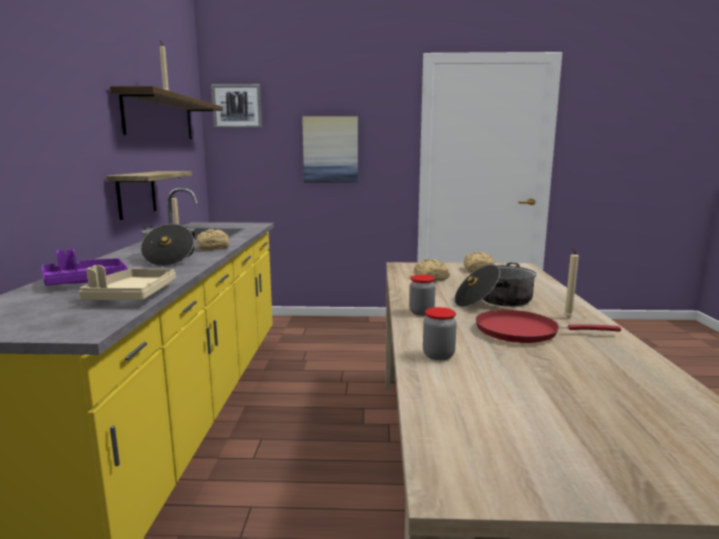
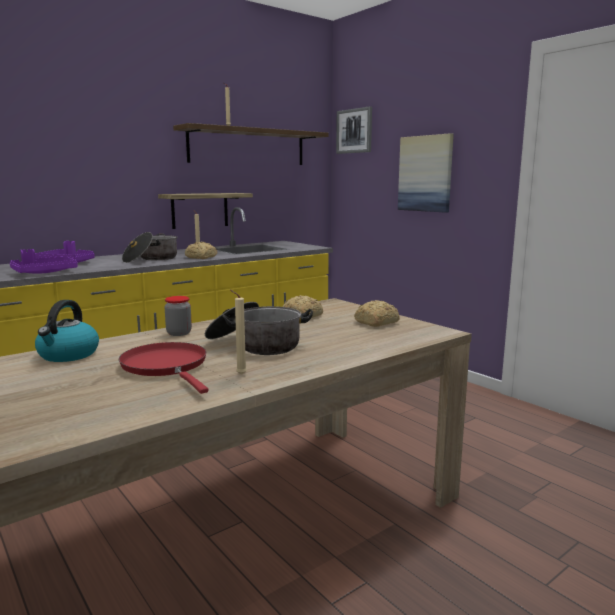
camera: 50 degrees right, 0 degrees up
(131, 296) = (44, 272): beige tray -> purple tray
(438, 355) = (68, 355): jar -> kettle

